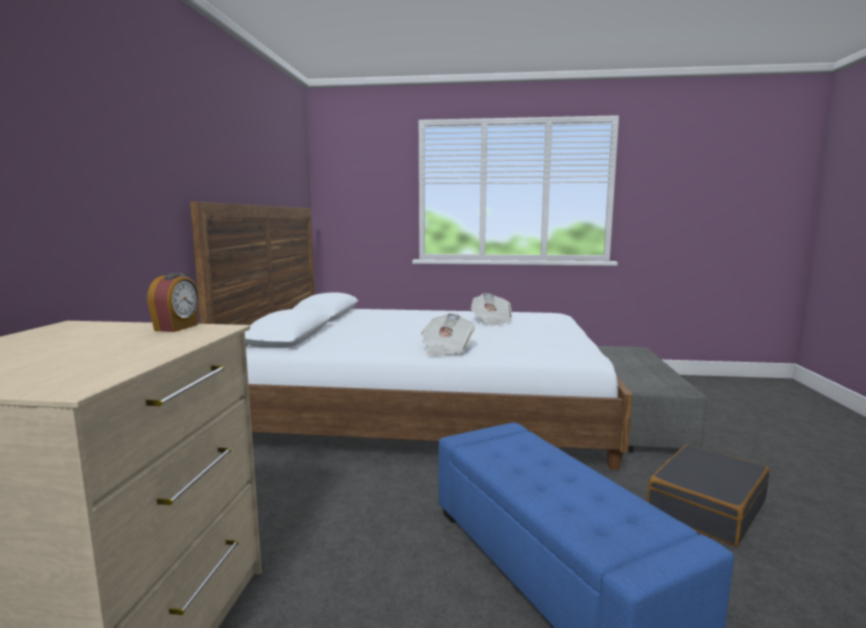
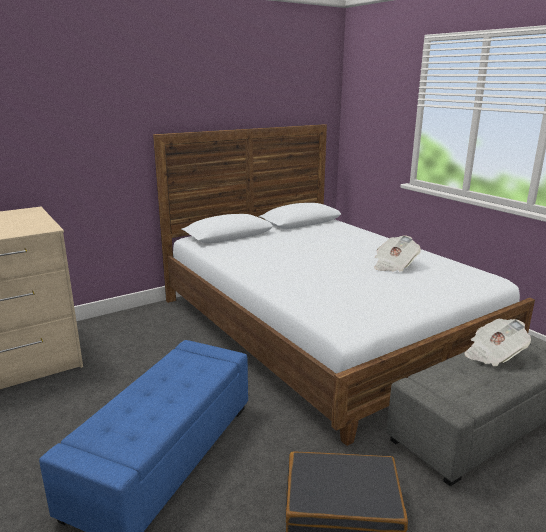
camera: 50 degrees right, 10 degrees up
(177, 327) = (41, 223): alarm clock -> none
(446, 349) = (273, 278): newspaper -> newspaper (493, 355)

